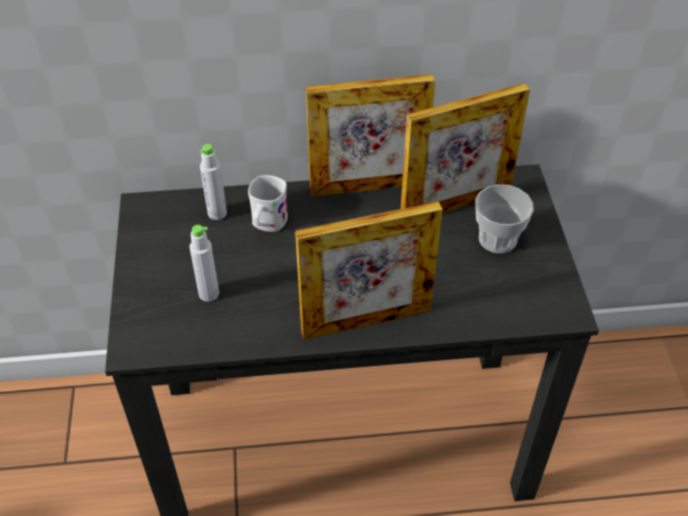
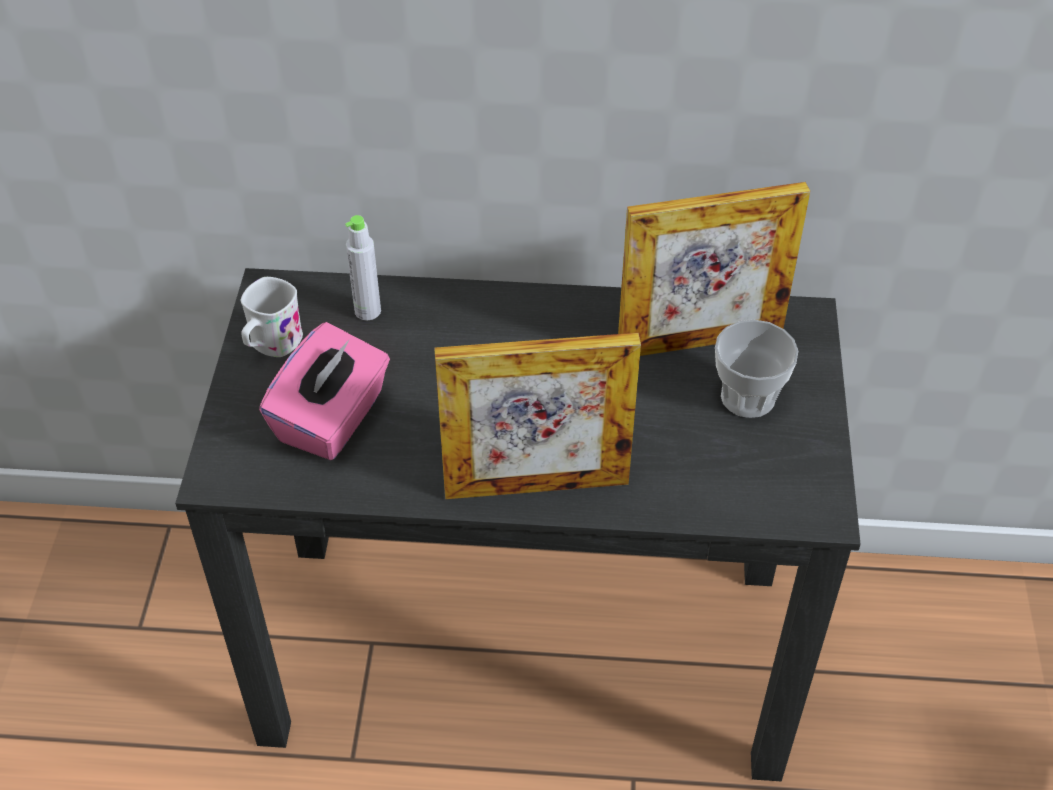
camera: 10 degrees right, 0 degrees up
(209, 293) = (332, 419): grey bottle -> pink tissue box
(267, 224) = (432, 335): white mug -> white mug (271, 345)
(367, 187) = (582, 300): picture frame -> none

